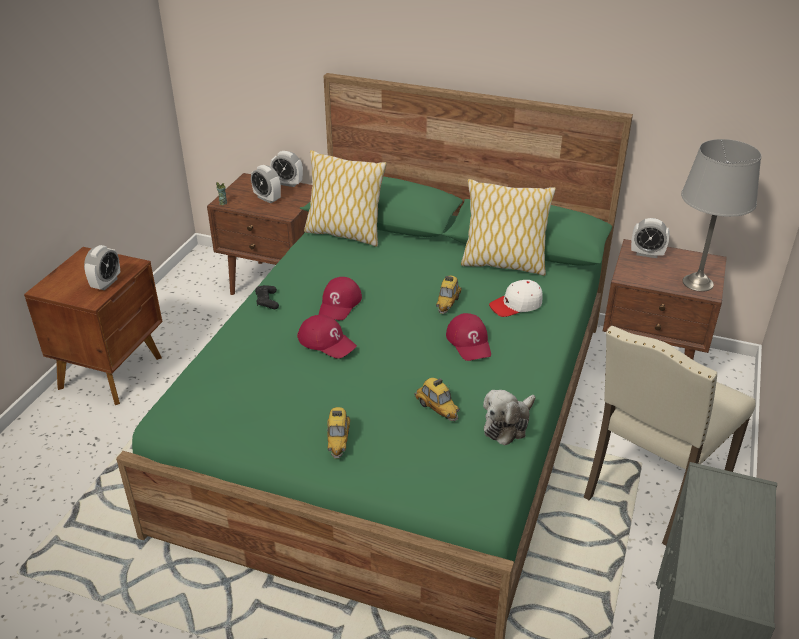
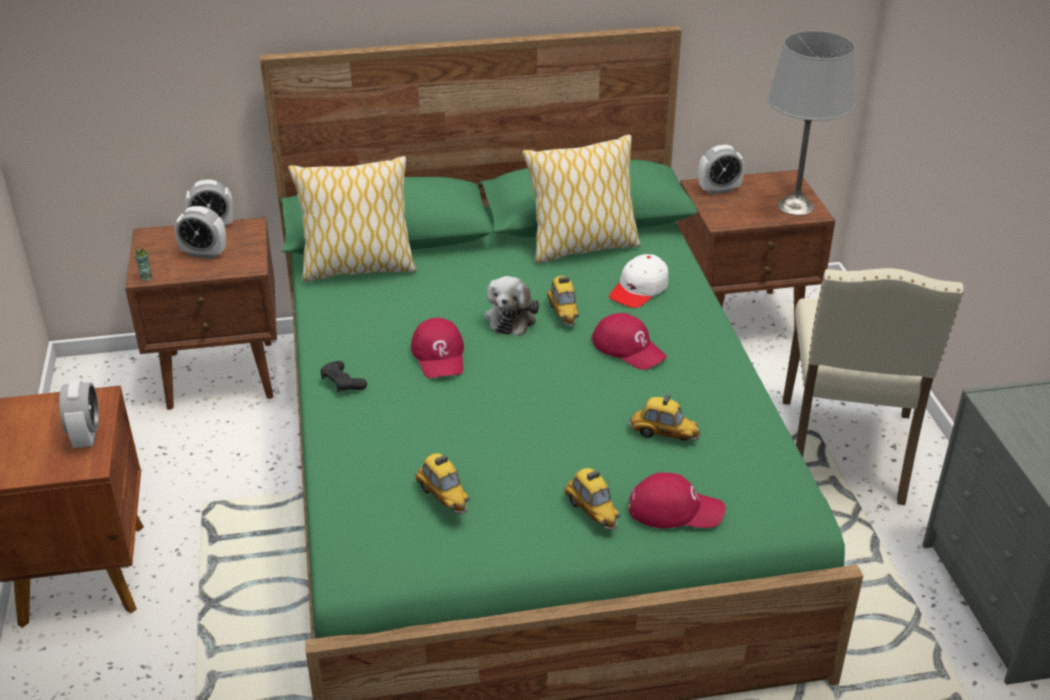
camera: 30 degrees left, 0 degrees up
(252, 392) = (443, 496): none -> toy car
(327, 342) = (472, 404): red cap -> red cap (675, 509)
(508, 425) = (750, 422): plush toy -> plush toy (511, 317)

